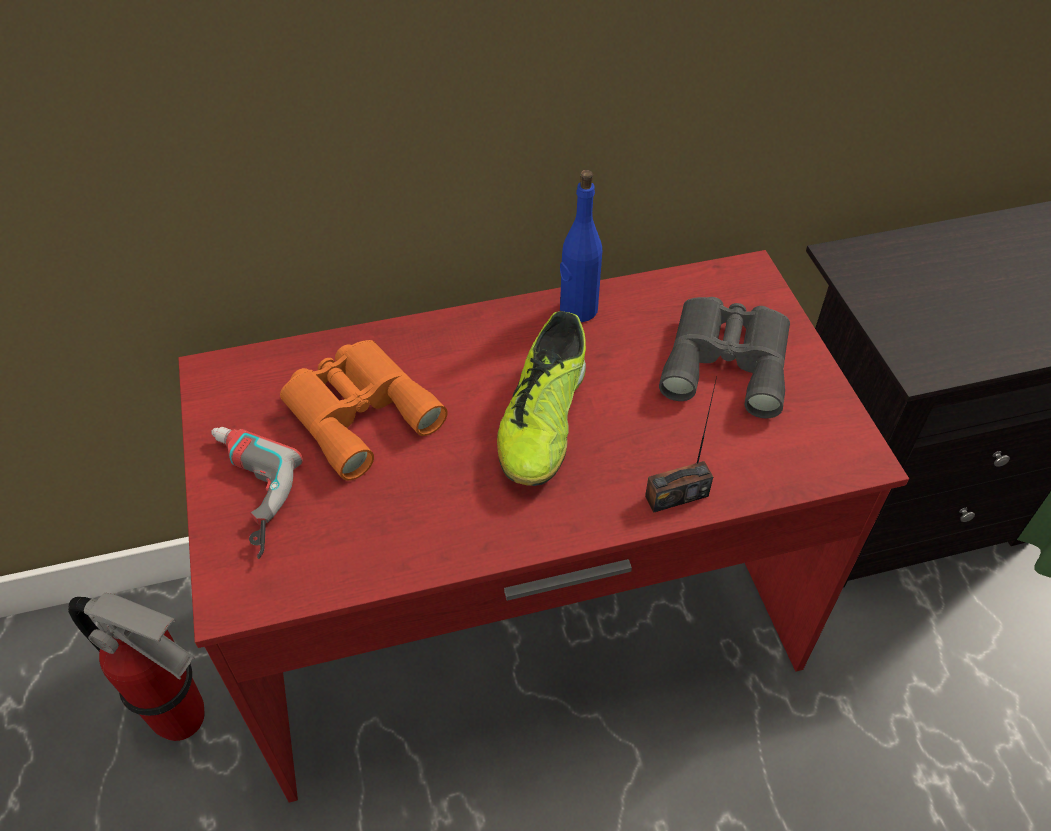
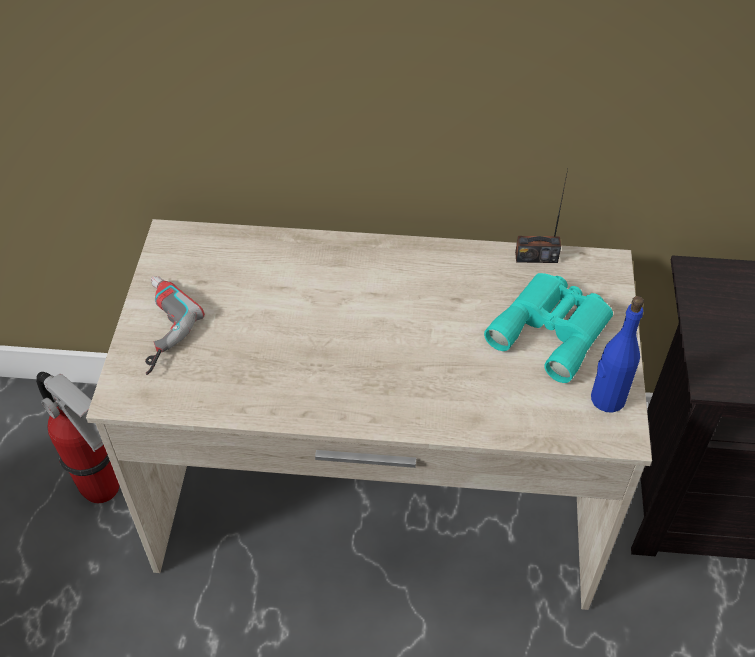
camera: 20 degrees right, 0 degrees up
(358, 411) = (259, 291): orange binoculars -> none
(525, 624) = (377, 501): red desk -> beige desk
(543, 420) = (388, 335): shoe -> none
(578, 309) = (455, 259): blue bottle -> blue bottle (607, 399)
(676, 496) = (460, 419): radio -> radio (536, 257)
(727, 360) = (553, 329): grey binoculars -> turquoise binoculars

